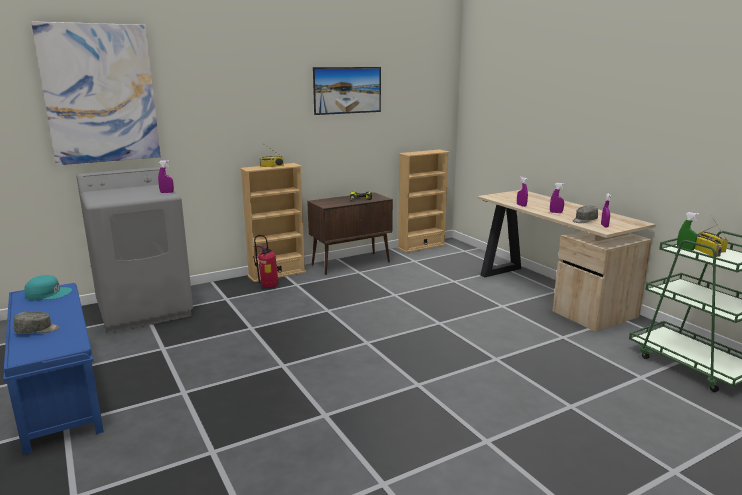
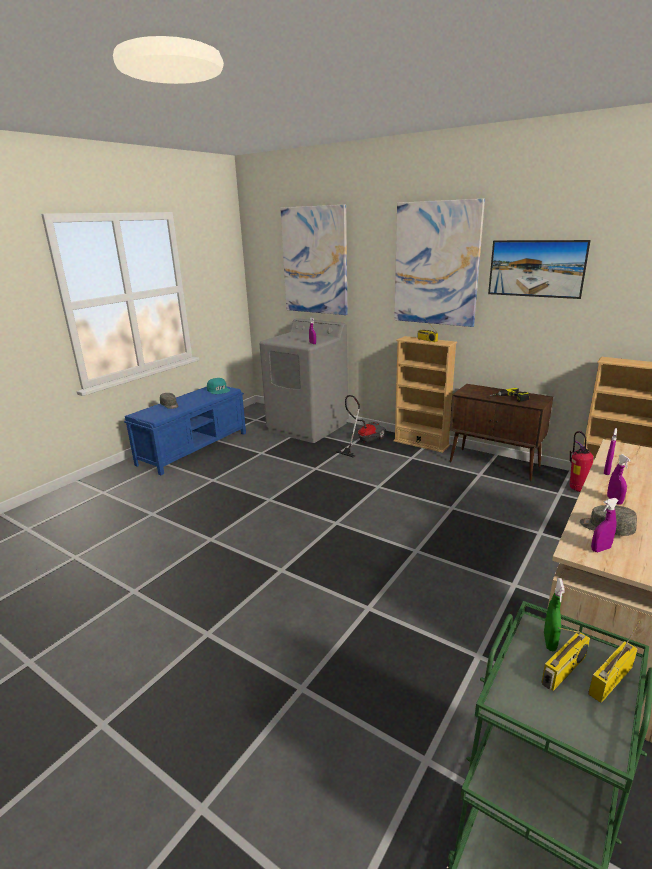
camera: 65 degrees right, 5 degrees up
(231, 294) = (363, 442): none -> vacuum cleaner
(263, 91) = (436, 264): none -> picture
(268, 287) = (391, 449): fire extinguisher -> fire extinguisher (576, 489)

